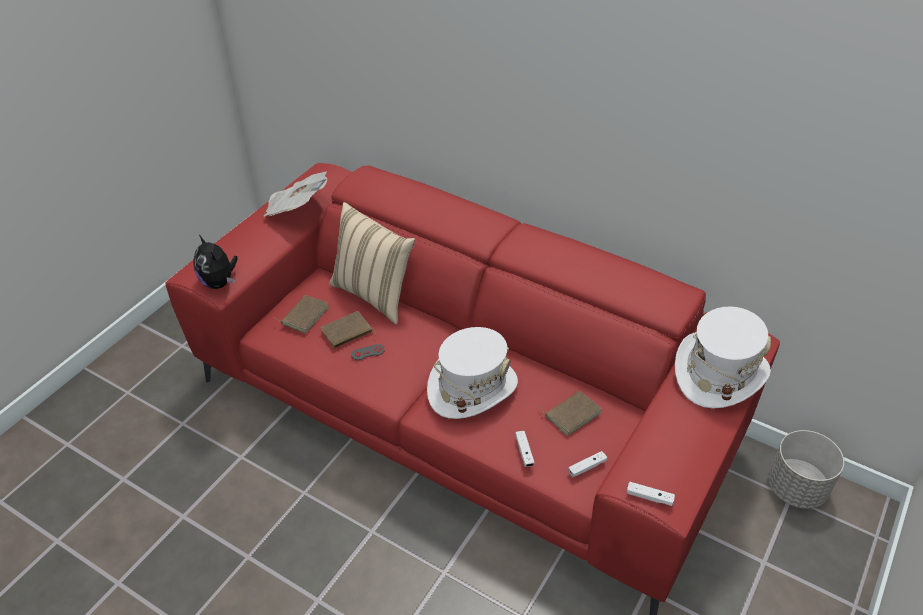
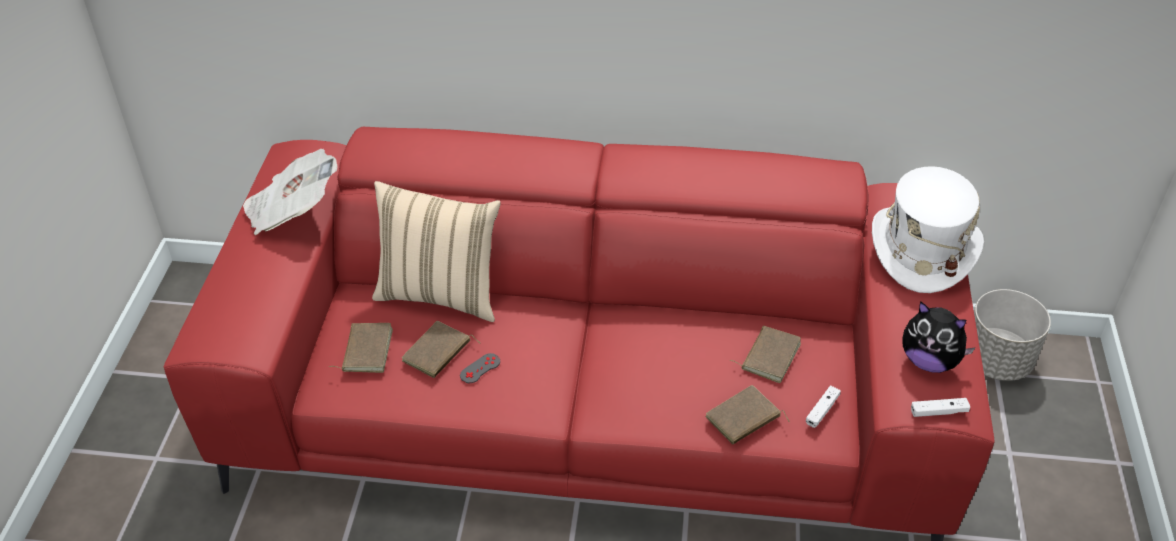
camera: 25 degrees left, 0 degrees up
(219, 282) = (250, 340): plush toy -> plush toy (929, 361)
(472, 388) = (637, 367): white hat -> none
(524, 452) = (744, 419): white game controller -> brown book

